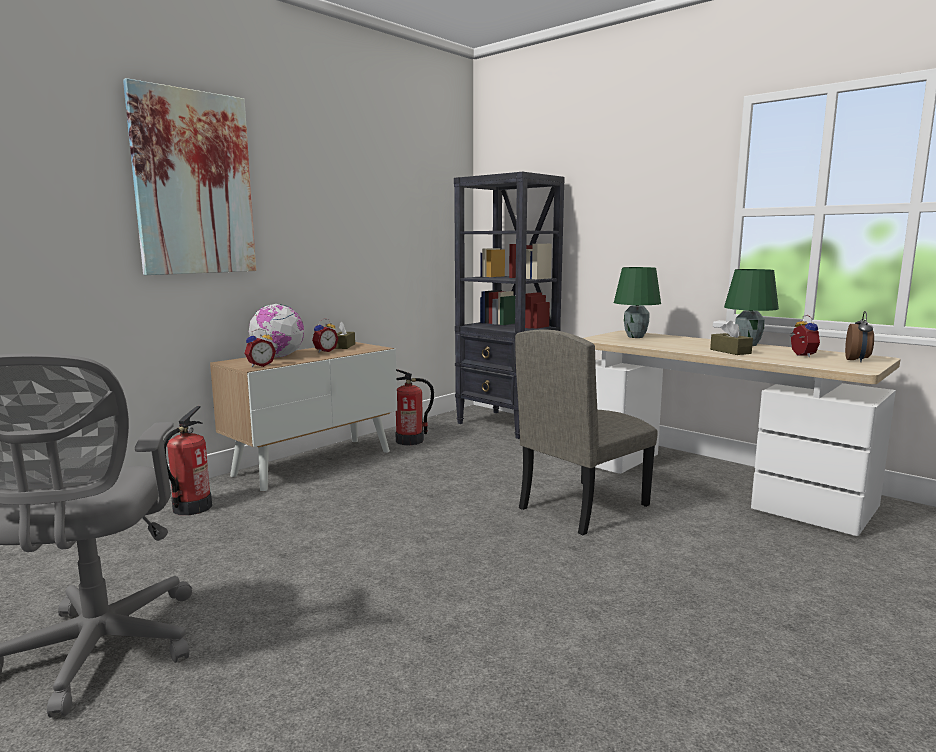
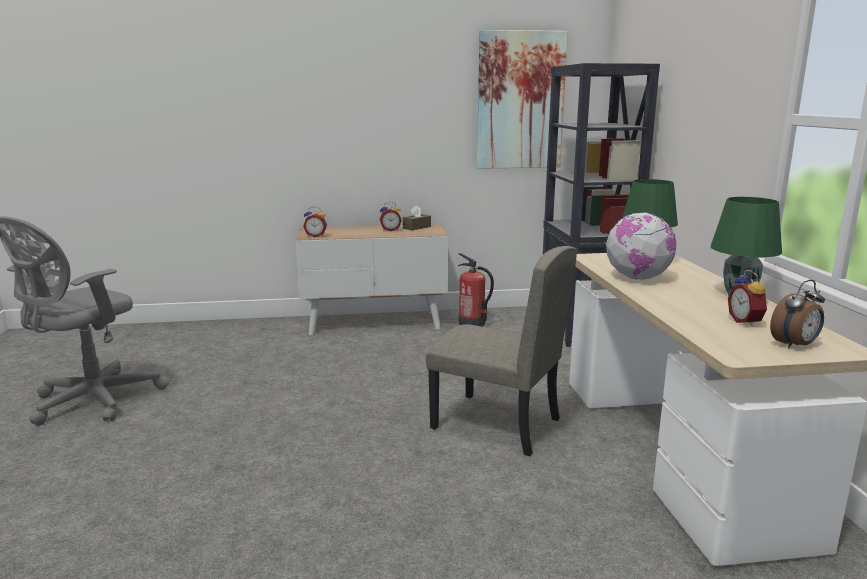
camera: 40 degrees right, 5 degrees up
(191, 508) = (256, 334): fire extinguisher -> none
(194, 183) = (292, 87): picture -> picture (520, 101)
(278, 356) = (348, 230): globe -> globe (638, 278)
(583, 506) = (495, 424): beige chair -> beige chair turned 150 degrees counterclockwise
(730, 351) = (677, 299): brown tissue box -> none
(801, 355) = (746, 322): alarm clock -> alarm clock turned 135 degrees clockwise

